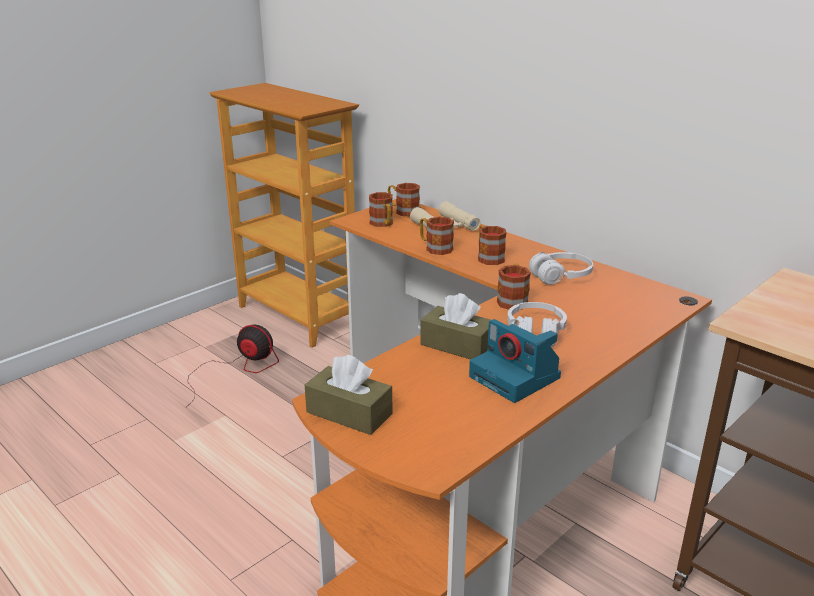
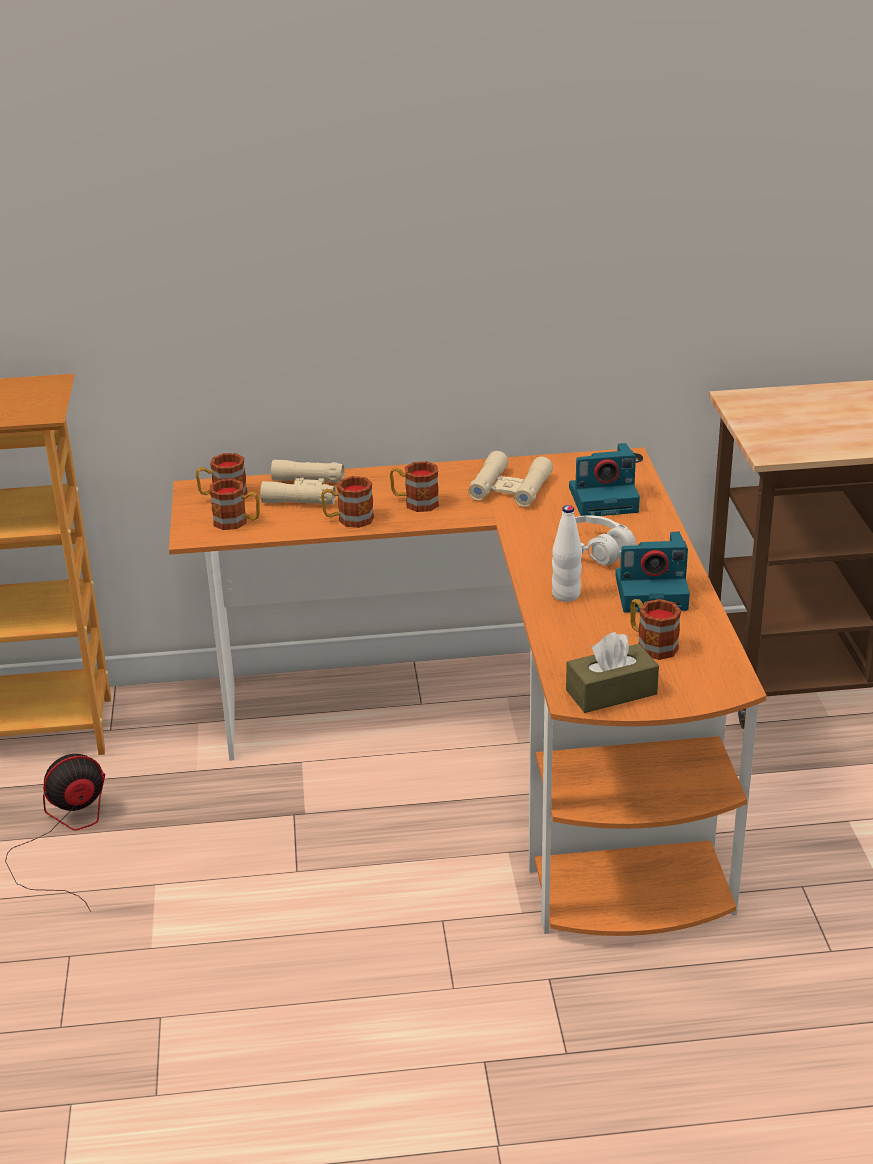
camera: 50 degrees left, 5 degrees up
(457, 345) = (566, 595): brown tissue box -> white bottle
(512, 300) = (520, 531): mug -> mug (651, 644)
(561, 277) = (510, 488): white headphones -> beige binoculars
(611, 312) = (605, 499): none -> camera

